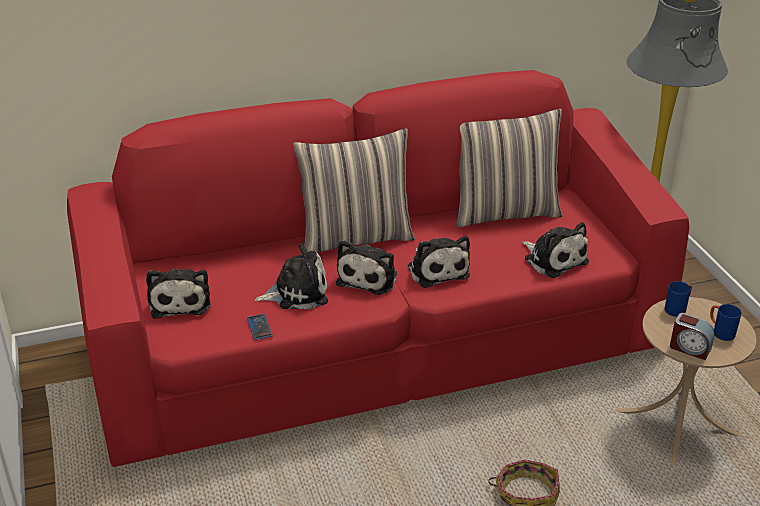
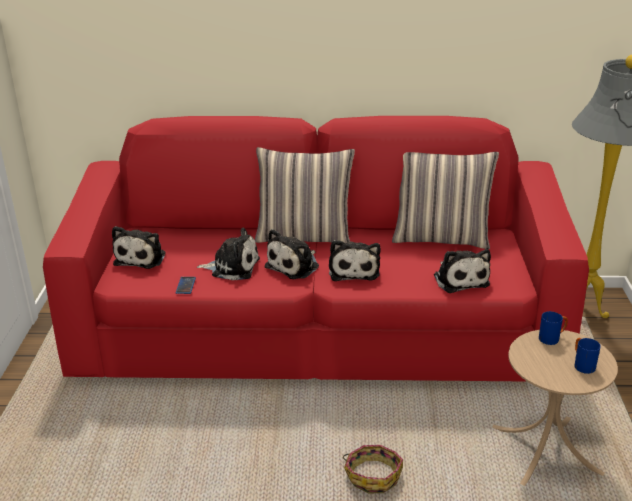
camera: 20 degrees right, 5 degrees down
(689, 348) = (543, 372): alarm clock -> none

